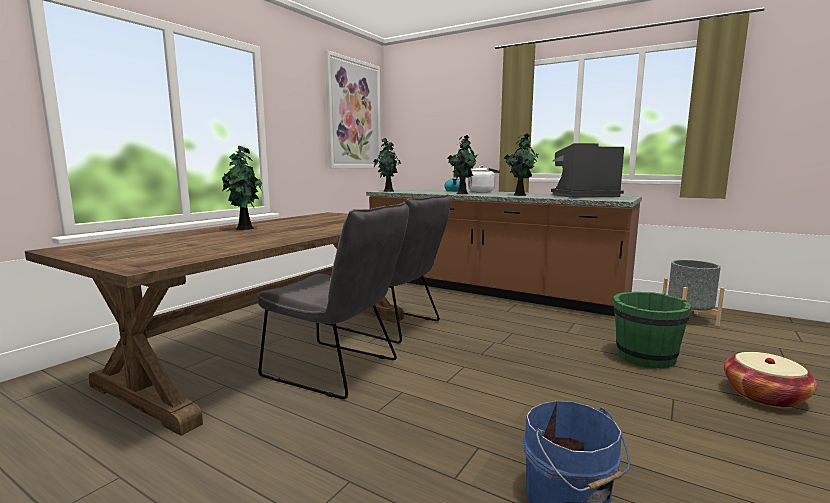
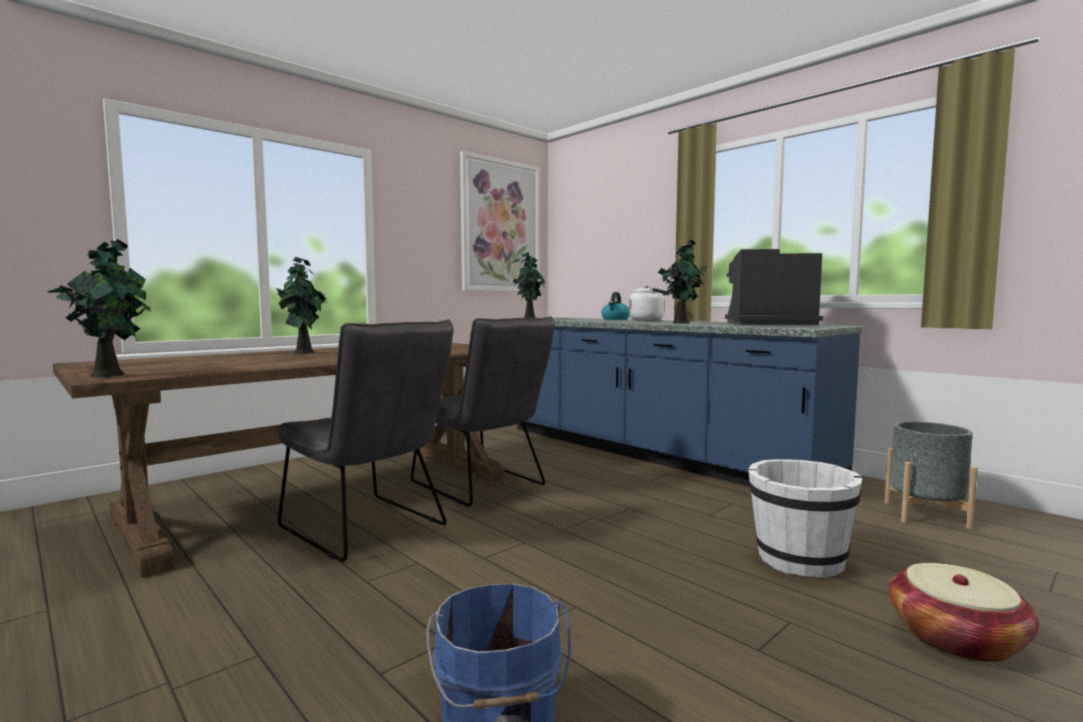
camera: 15 degrees right, 5 degrees down
(462, 193) = (610, 321): potted plant -> potted plant (110, 374)
(489, 289) = (650, 452): brown counter -> blue counter
(645, 357) = (799, 560): green bucket -> white bucket

